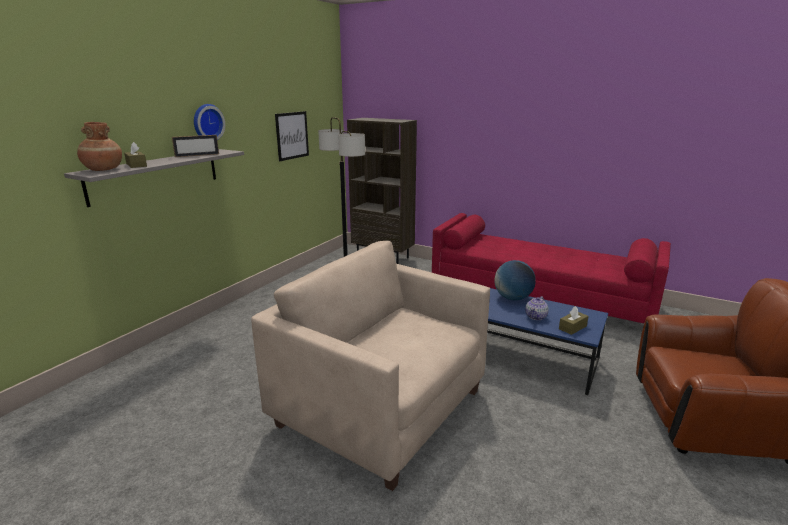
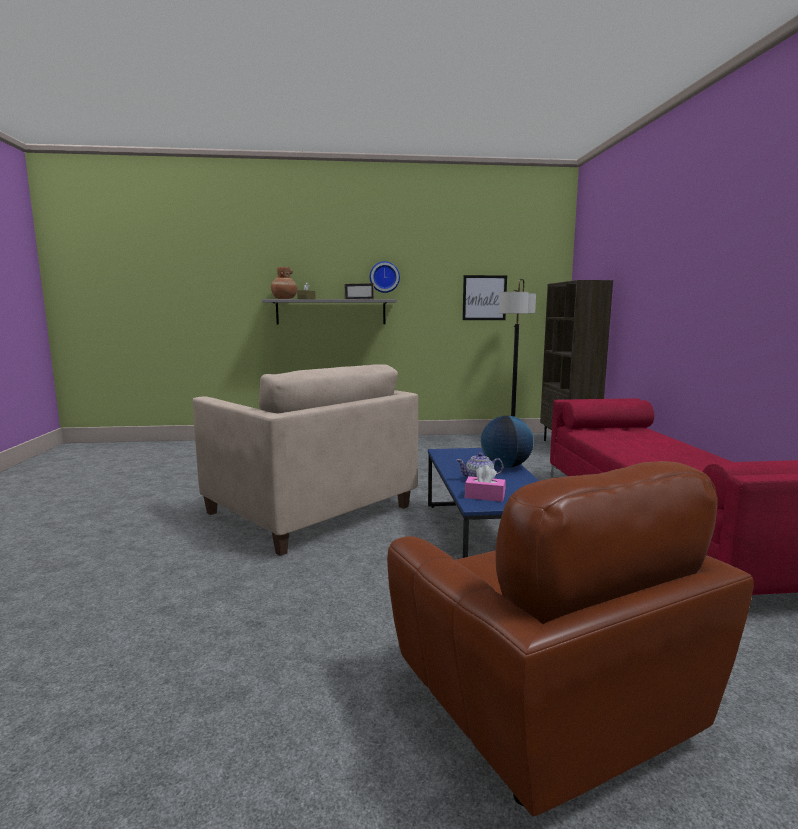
camera: 55 degrees right, 10 degrees down
(381, 409) = (310, 509): beige armchair -> beige armchair turned 135 degrees clockwise
(572, 327) = (484, 496): brown tissue box -> pink tissue box

